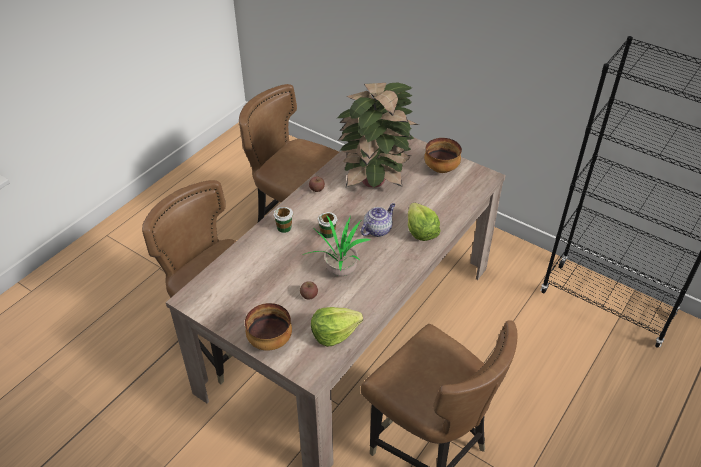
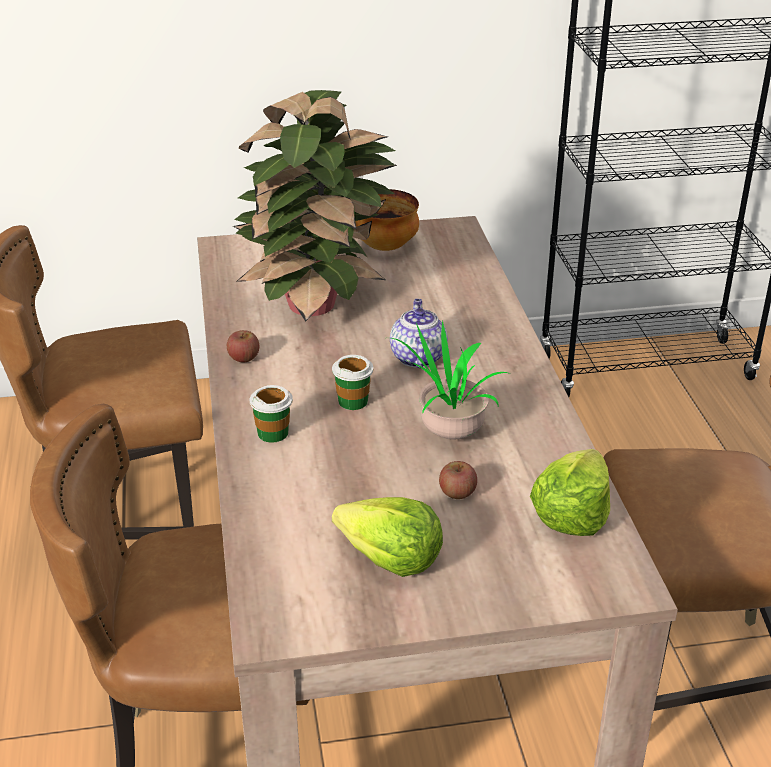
camera: 45 degrees left, 10 degrees down
(269, 341) = (502, 591): bowl -> none
(421, 231) = (477, 327): lettuce -> lettuce (390, 558)

